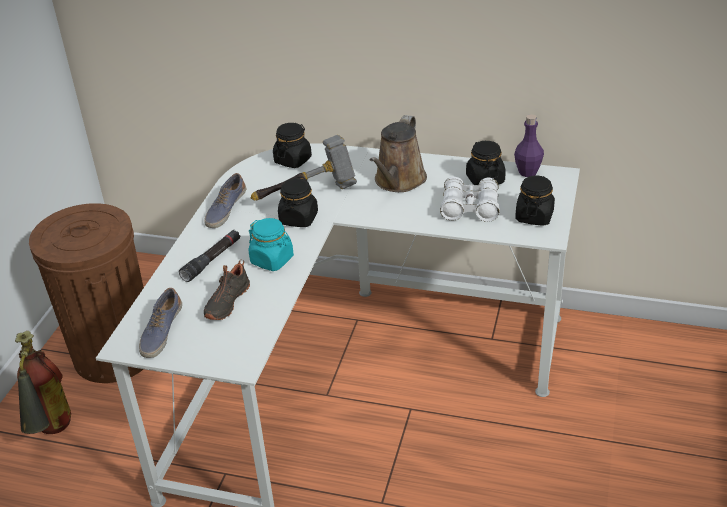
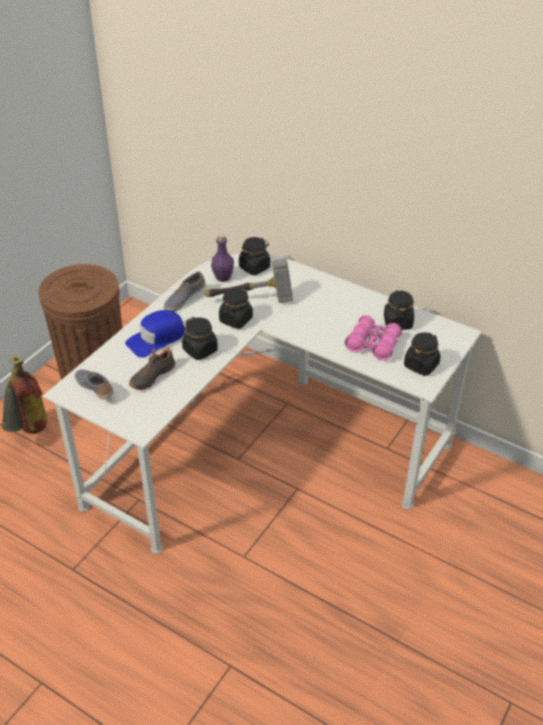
camera: 15 degrees right, 5 degrees up
(161, 332) = (95, 388): shoe -> shoe turned 105 degrees clockwise
(212, 260) = (156, 338): black flashlight -> blue cap
(272, 260) = (200, 350): turquoise jar -> black jar
(398, 181) = (328, 306): brown watering can -> none
(470, 208) = (373, 344): white binoculars -> pink binoculars
(527, 172) = (436, 324): purple bottle -> purple bottle (223, 277)

